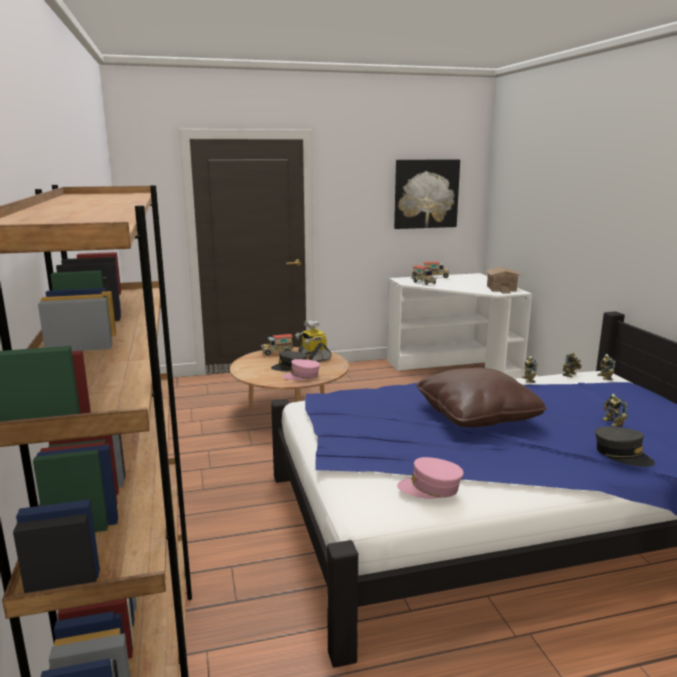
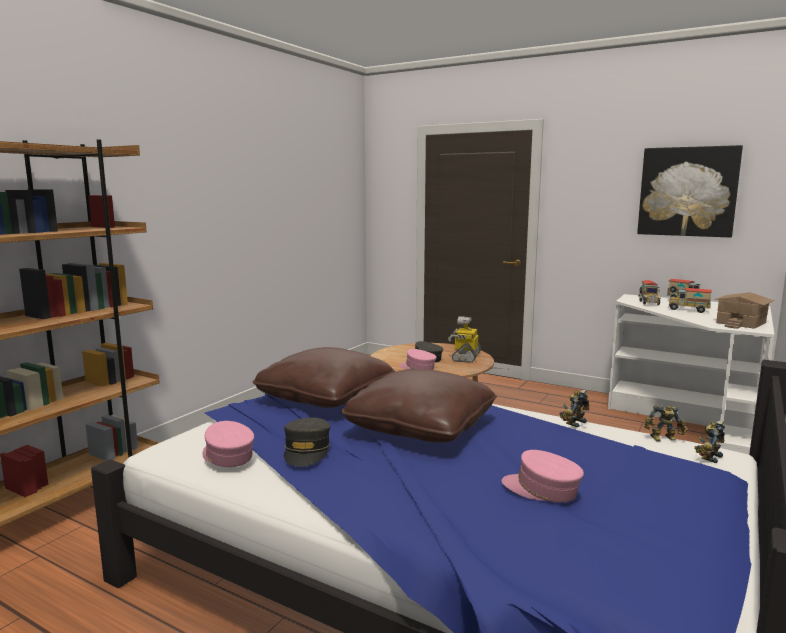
camera: 45 degrees right, 5 degrees down
(277, 353) = (442, 347): toy truck -> toy truck (688, 310)
(367, 419) = (325, 397): none -> brown pillow
(611, 423) = (541, 489): toy robot -> pink cap
(622, 454) = (455, 516): grey cap -> grey cap (307, 451)

